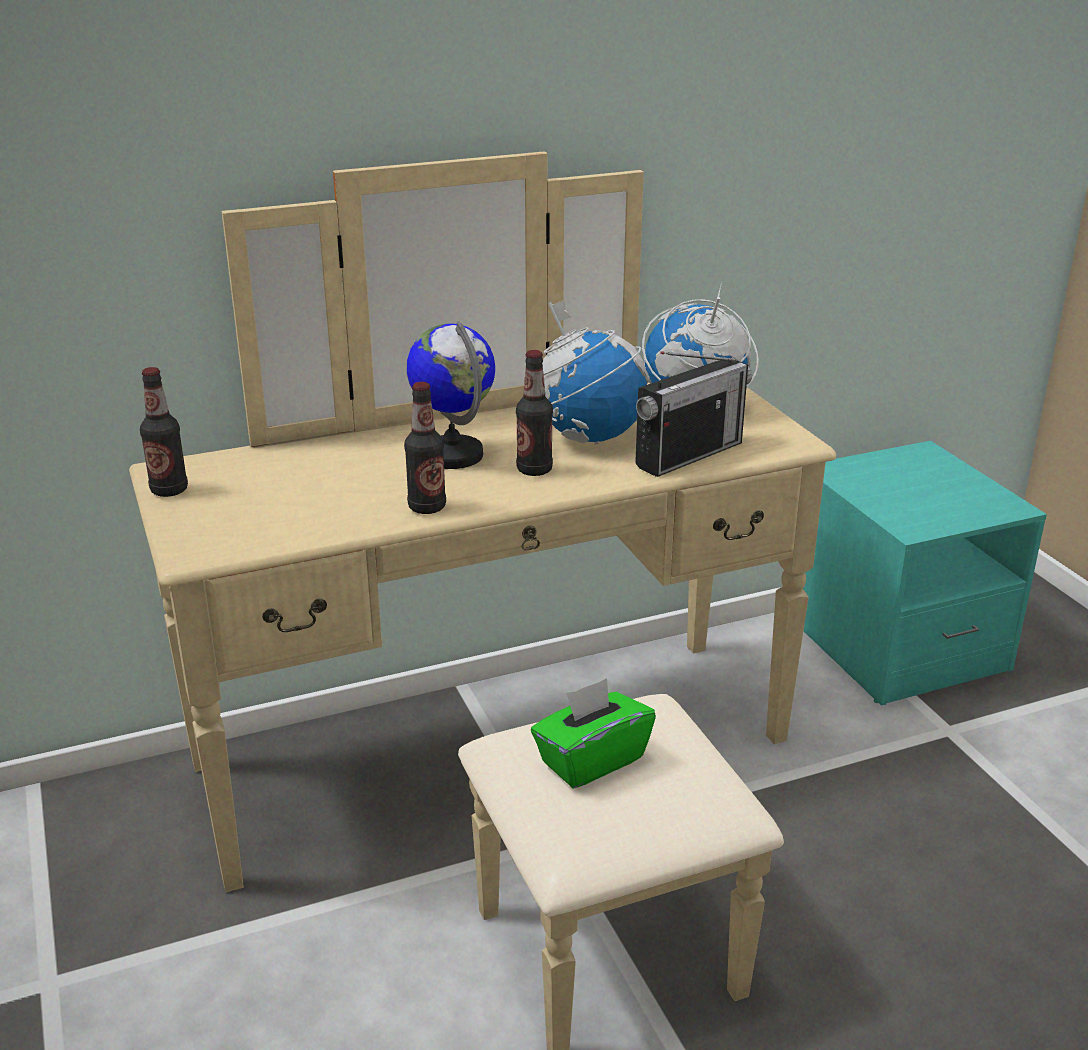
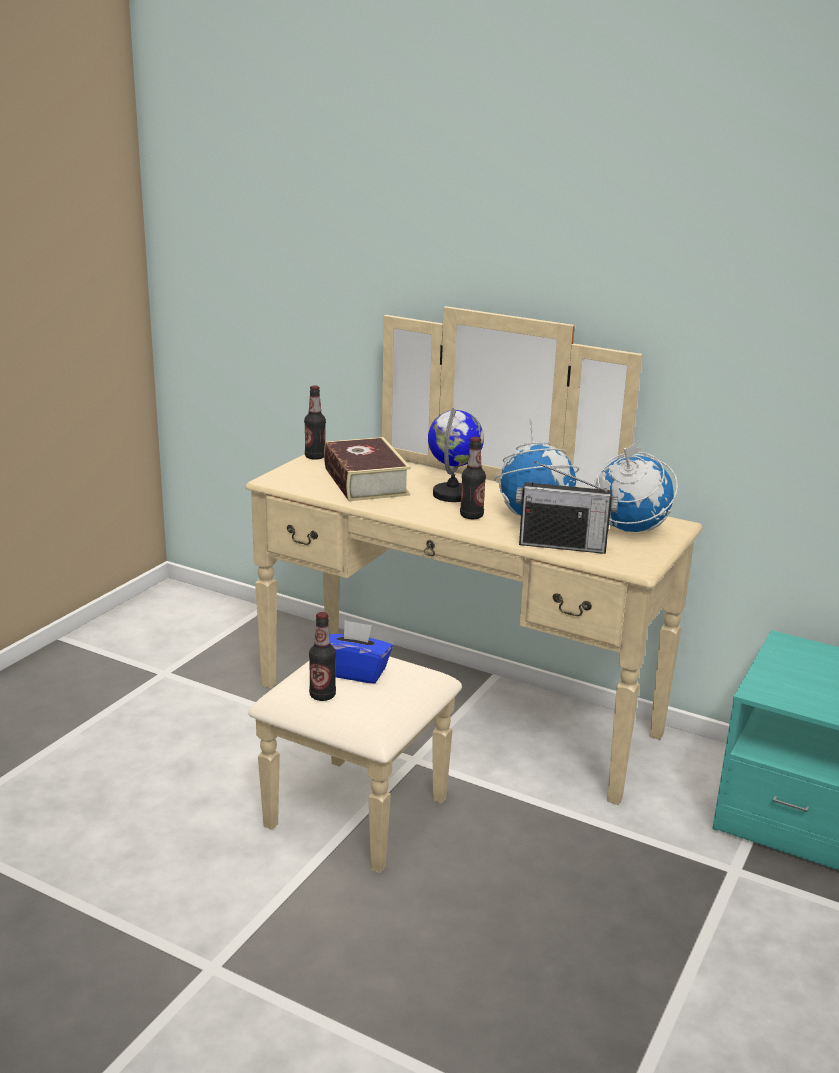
camera: 50 degrees right, 5 degrees down
(318, 490) = (365, 481): none -> book
(427, 507) = (389, 507): bottle -> bottle (322, 695)
(591, 760) = (355, 672): green tissue box -> blue tissue box

